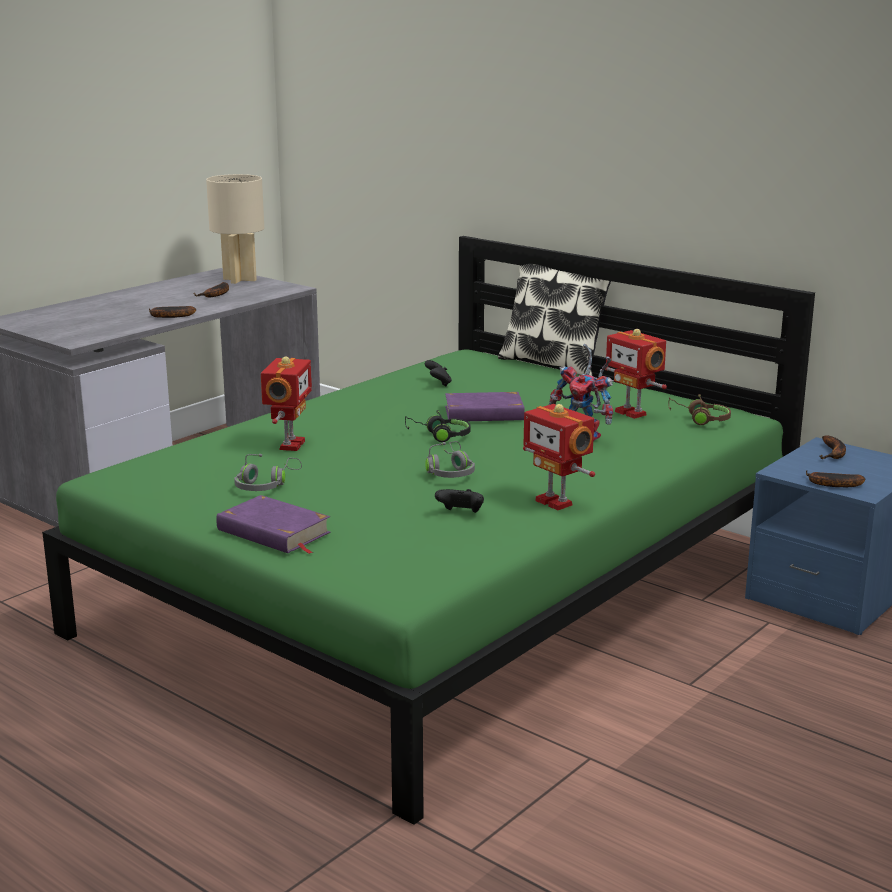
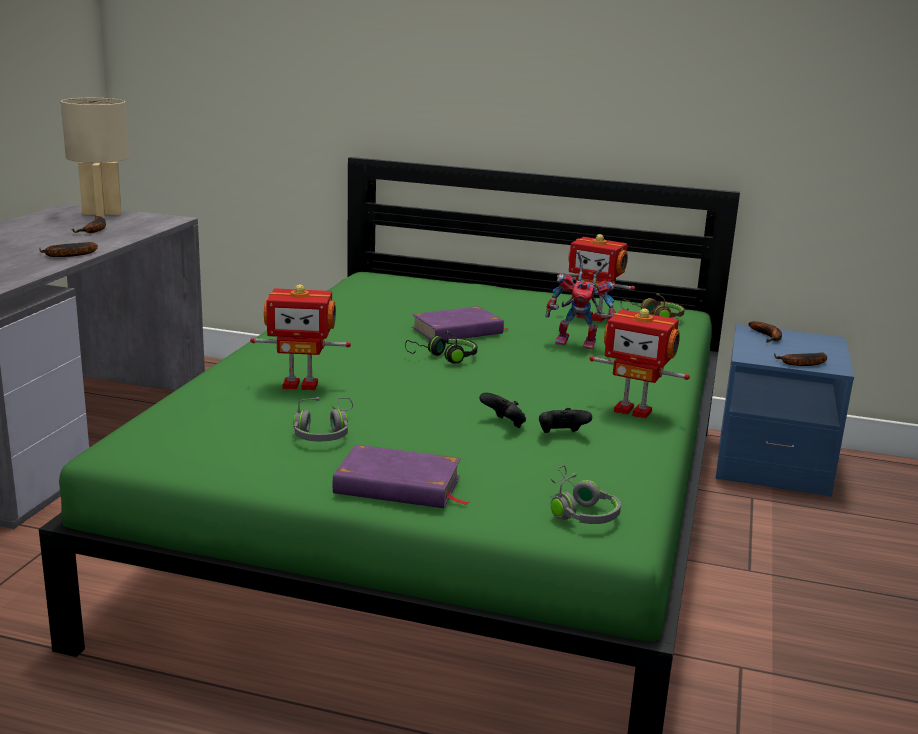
camera: 25 degrees left, 0 degrees up
(290, 445) = (300, 384): toy robot -> toy robot turned 105 degrees clockwise
(438, 384) = (378, 306): black game controller -> black game controller (504, 424)
(450, 471) = (499, 392): grey headphones -> grey headphones (578, 510)
(553, 364) = (462, 279): pillow -> none

